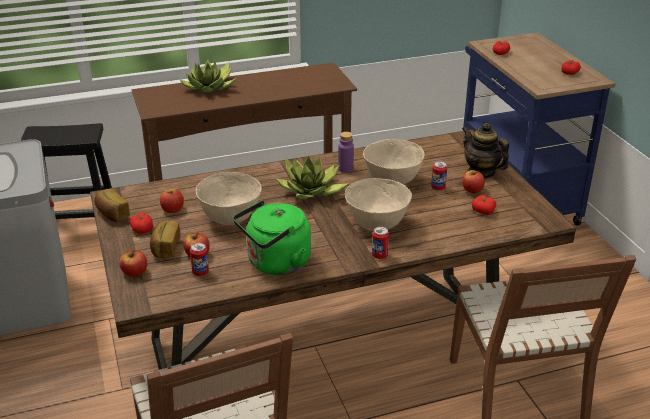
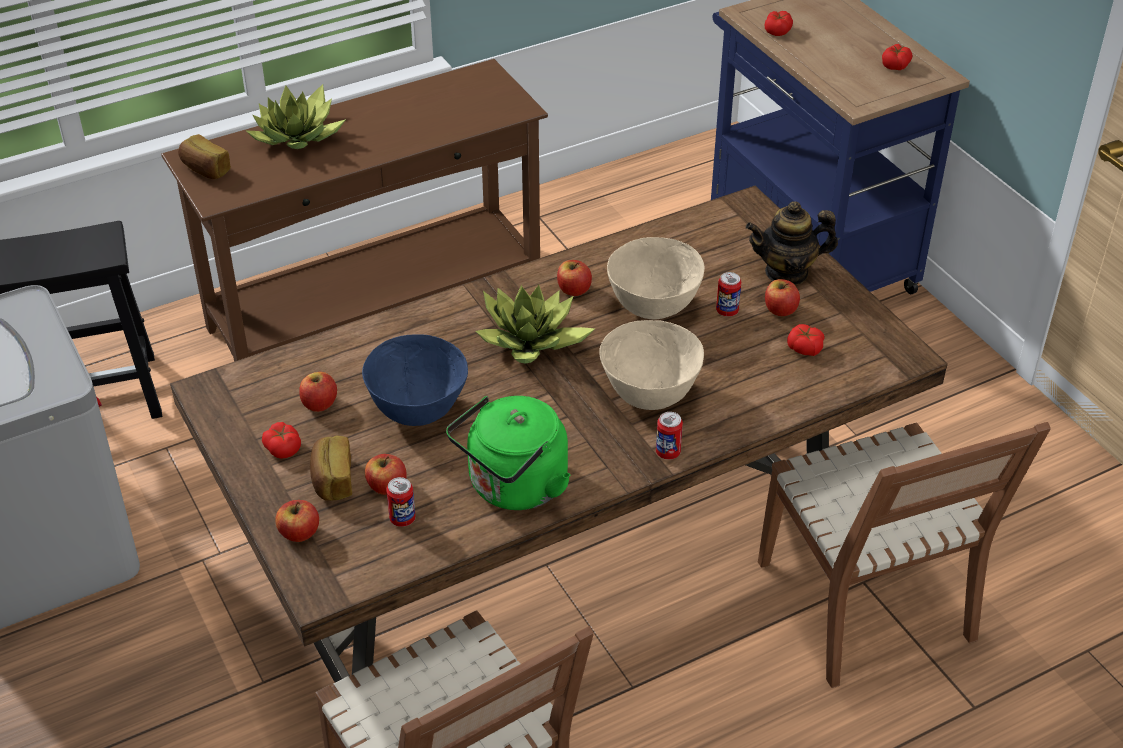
camera: 10 degrees left, 10 degrees up
(112, 214) = (223, 425): bread -> bread (205, 169)
(230, 219) = (417, 411): beige bowl -> blue bowl
(345, 169) = (573, 290): purple bottle -> apple
(481, 172) = (787, 272): teapot -> teapot turned 45 degrees counterclockwise

